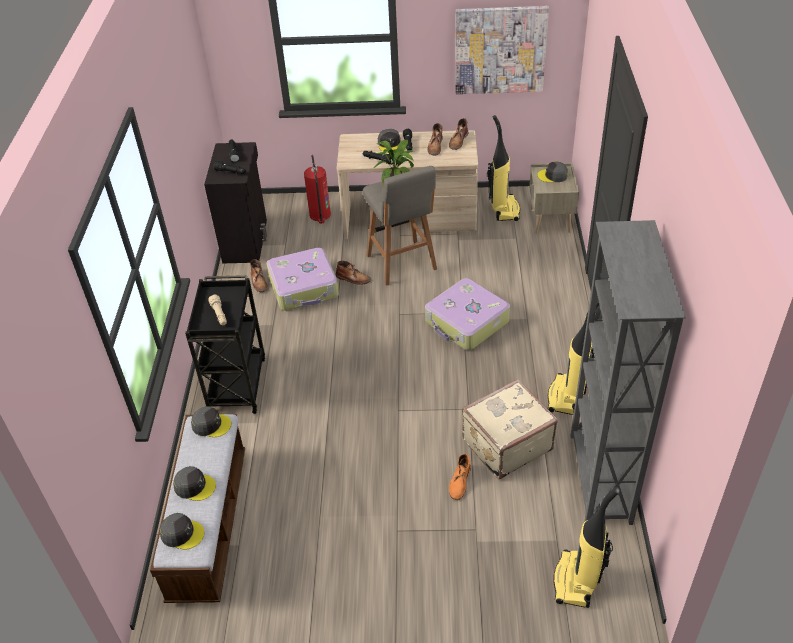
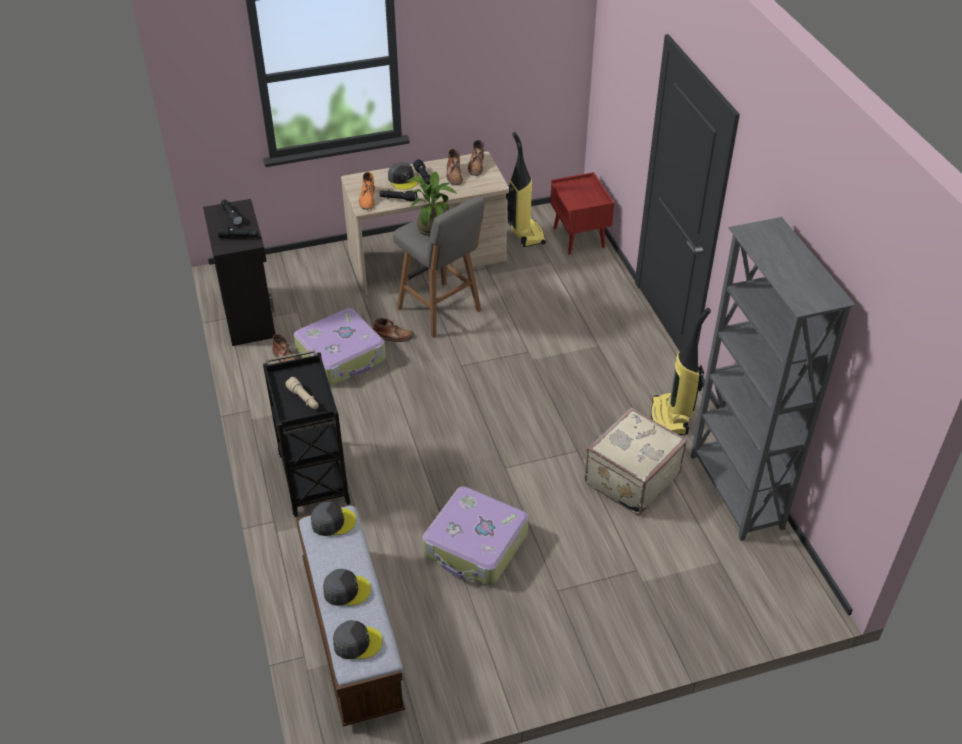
camera: 20 degrees left, 0 degrees up
(320, 215) = (323, 272): fire extinguisher -> none
(459, 482) = (600, 527): orange boot -> orange boot (367, 198)
(466, 323) = (537, 361): suitcase -> suitcase (476, 545)
(500, 50) = (508, 60): picture -> none
(551, 220) = (579, 238): beige nightstand -> red nightstand
(552, 176) = (579, 189): grey cap -> none
(576, 581) = (754, 596): vacuum cleaner -> none

